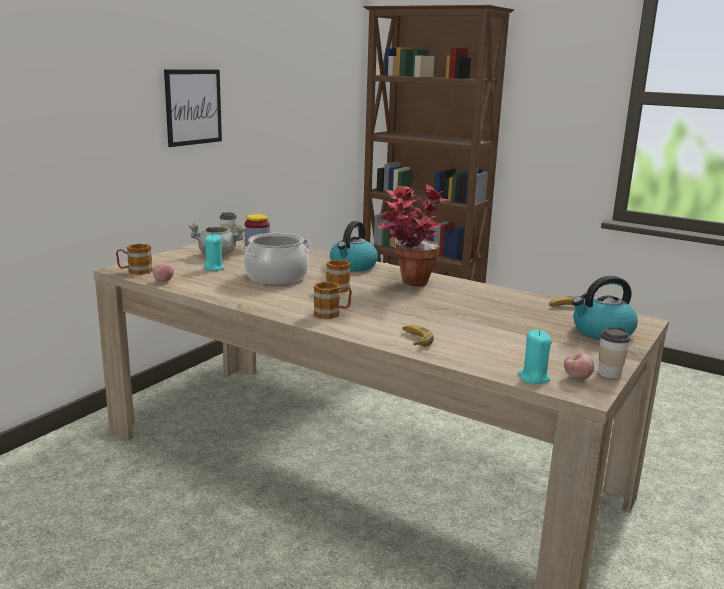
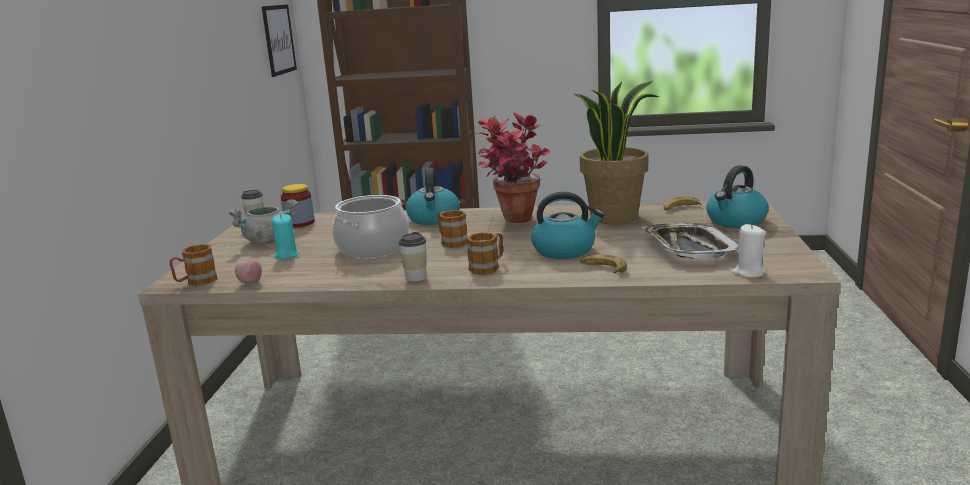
camera: 25 degrees left, 0 degrees up
(193, 107) = (167, 69): picture -> picture (279, 39)
(410, 316) = (565, 250): none -> kettle
(497, 300) = (614, 217): none -> potted plant
(517, 343) = (689, 248): none -> tray
(533, 378) = (748, 272): turquoise candle -> white candle
(577, 378) = (779, 263): apple -> none
(609, 374) = (795, 252): cup -> cup (415, 277)

